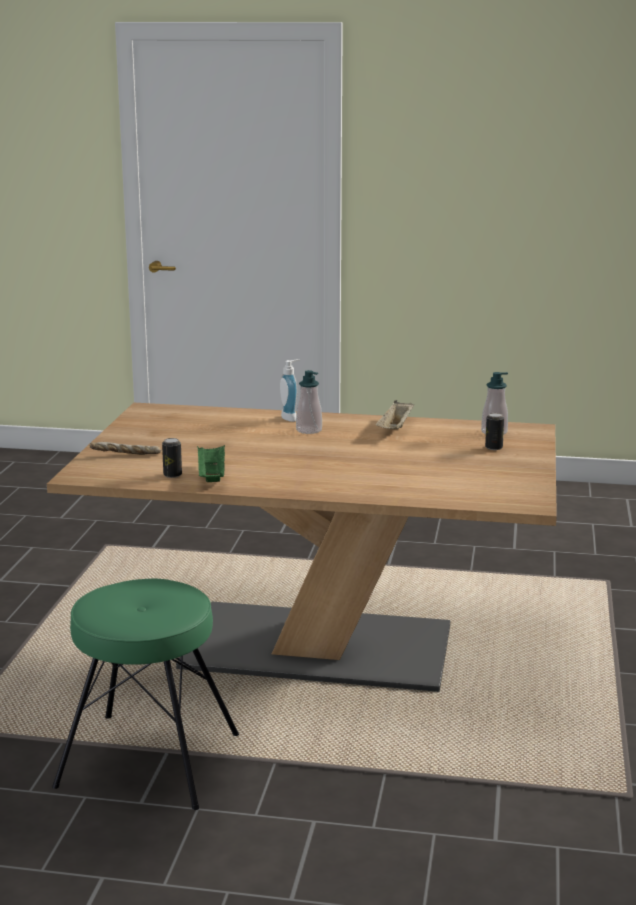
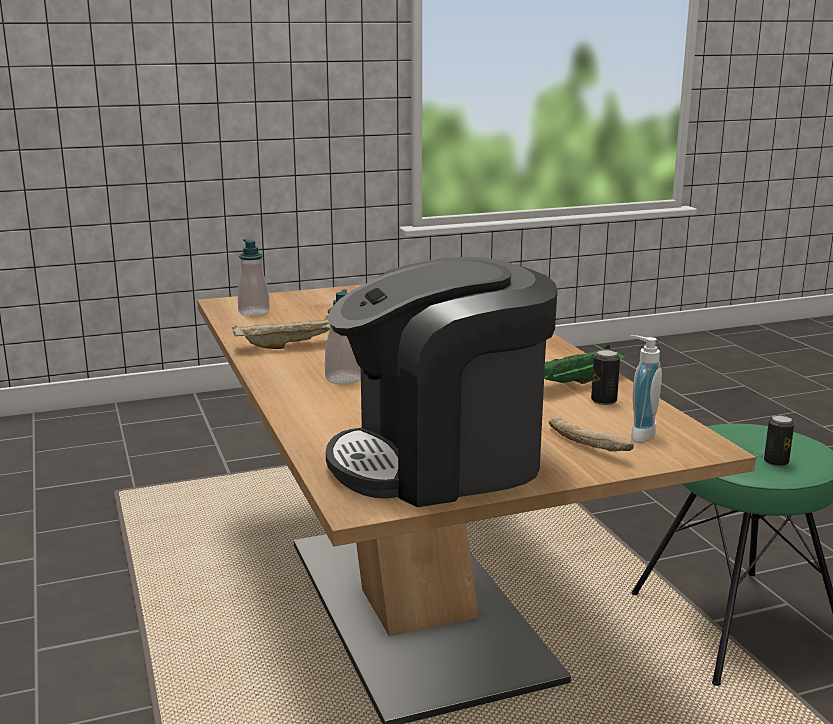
camera: 120 degrees left, 0 degrees up
(161, 427) = (441, 461): none -> coffee machine
(291, 418) = (299, 398): soap dispenser -> soap dispenser (638, 434)
(493, 447) = (308, 306): can -> can (776, 462)

